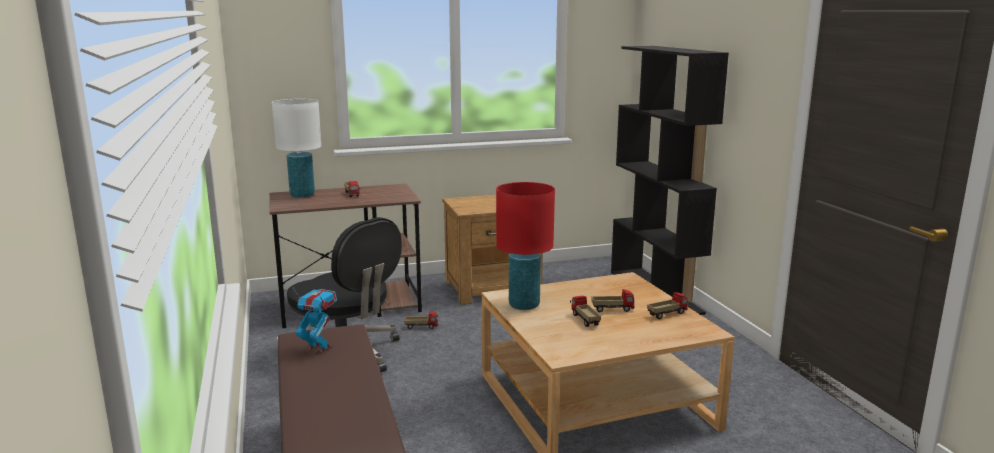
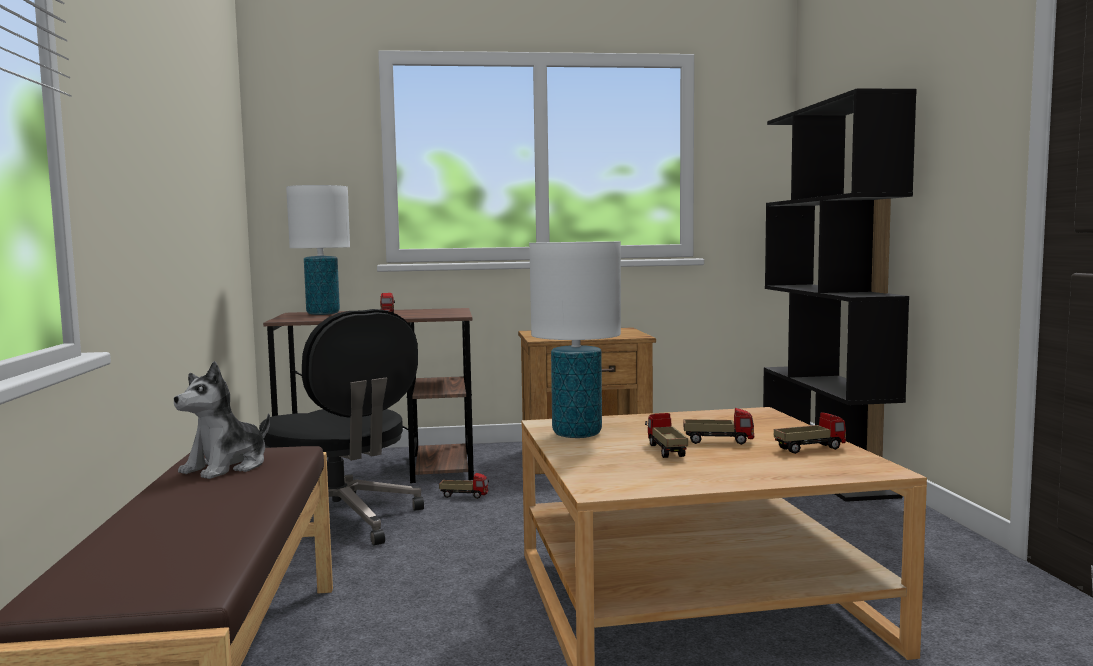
camera: 10 degrees right, 10 degrees down
(319, 348) = (227, 467): toy robot -> plush toy
(523, 305) = (576, 433): red table lamp -> white table lamp

